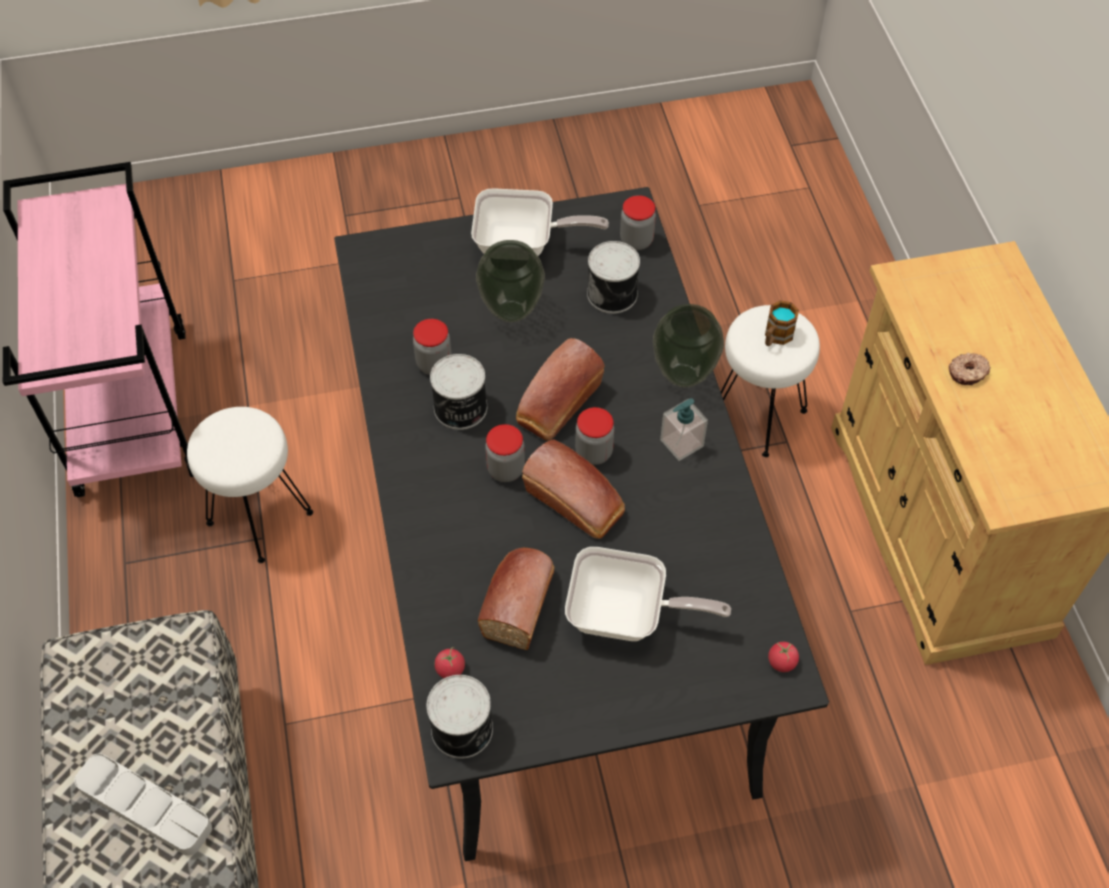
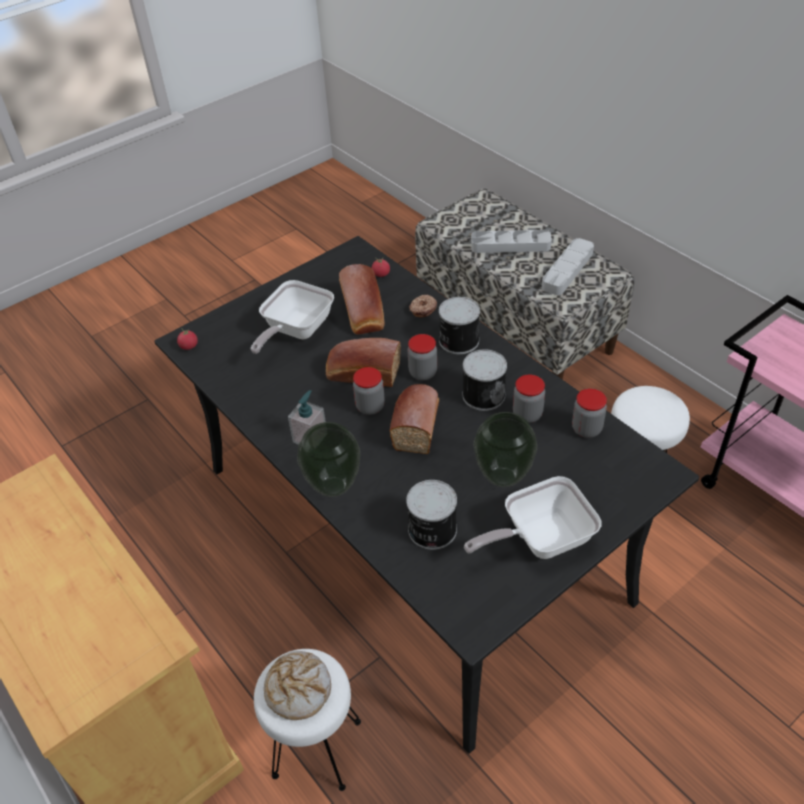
camera: 155 degrees right, 10 degrees down
(118, 700) = (567, 270): none -> grey tray
(463, 730) = (355, 257): can -> can (457, 340)
(626, 616) = (295, 331): frying pan -> frying pan turned 45 degrees counterclockwise
(636, 240) = (444, 593): jar -> jar (586, 429)
(776, 337) = (298, 689): mug -> bread
(967, 373) = (83, 569): donut -> donut (422, 309)

